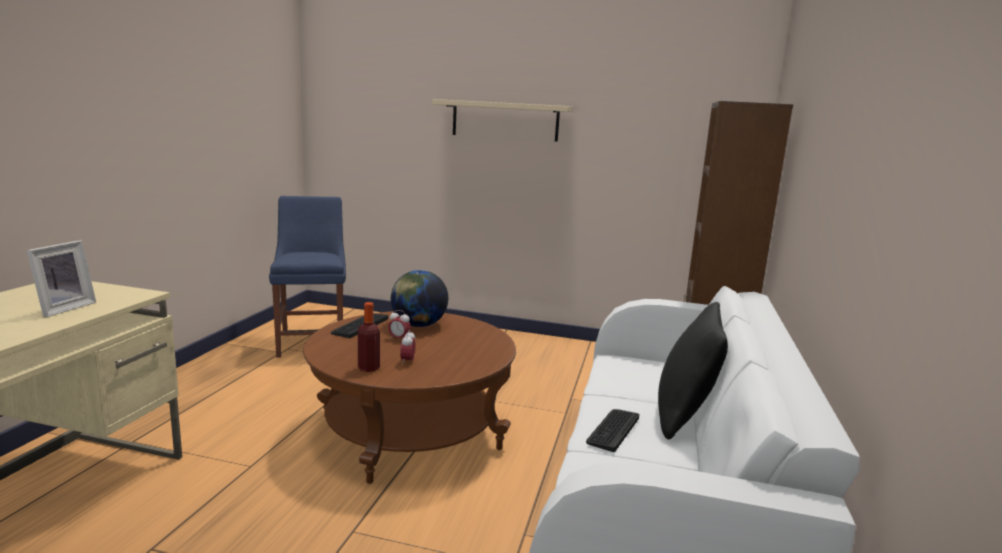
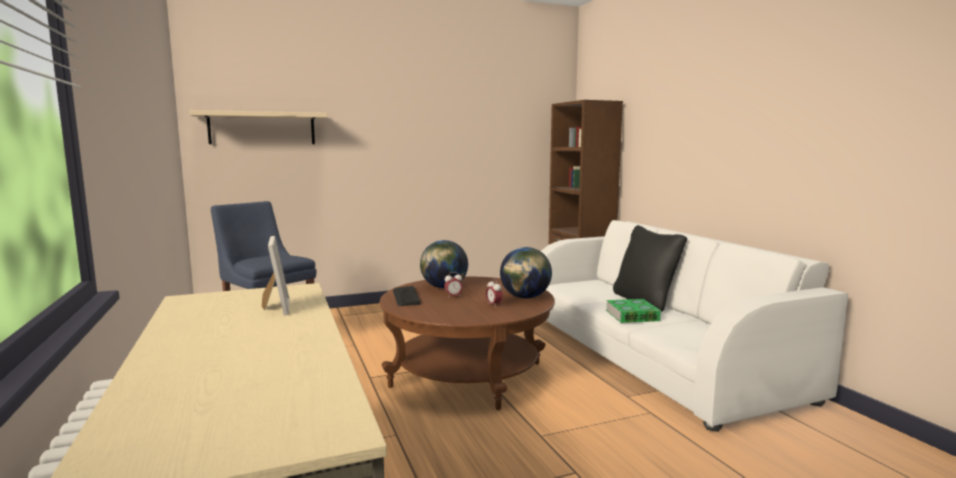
camera: 35 degrees left, 5 degrees down
(368, 368) = (481, 315): bottle -> none
(462, 362) = (525, 297): none -> globe
(505, 120) = (394, 123): beige shelf -> beige shelf (262, 128)
(613, 430) = (632, 315): keyboard -> book

